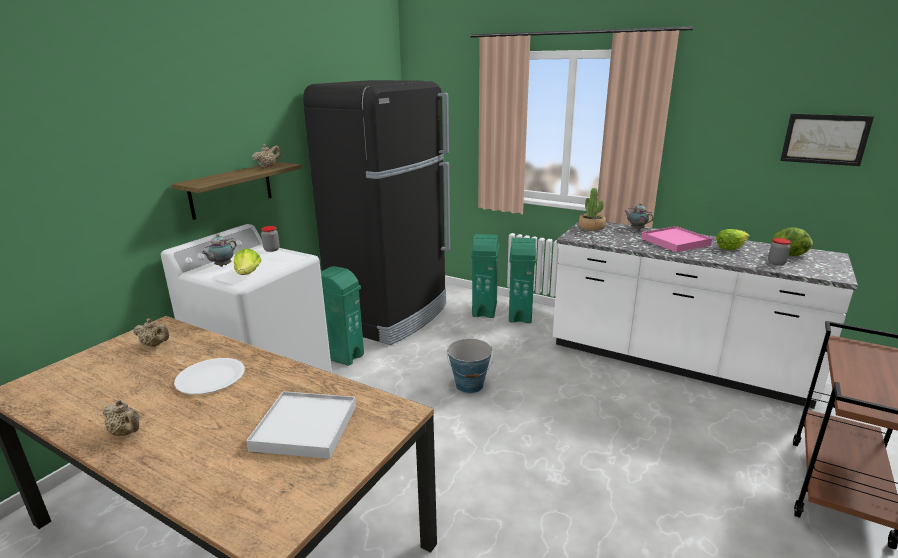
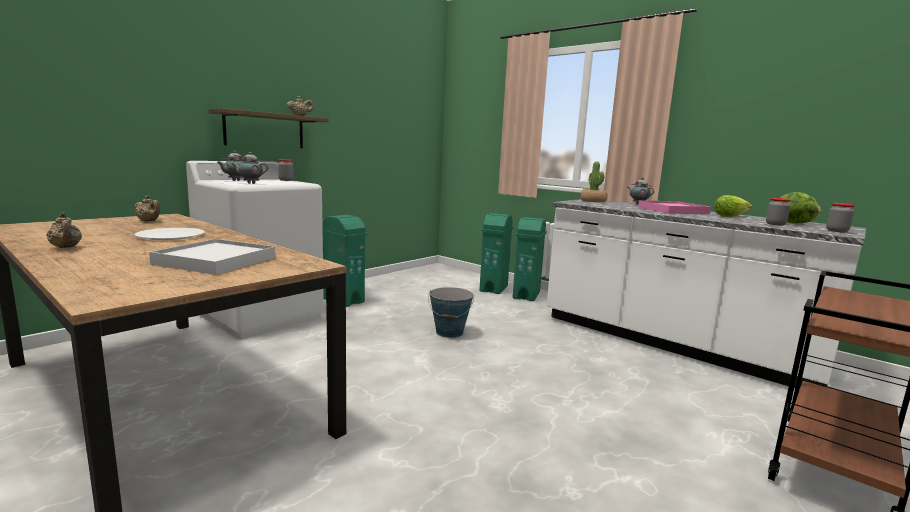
camera: 10 degrees right, 10 degrees down
(248, 274) = (250, 183): lettuce -> teapot
(391, 316) = (405, 283): black fridge -> none
(824, 139) = (836, 111): picture -> none
(830, 270) = (837, 231): none -> jar

